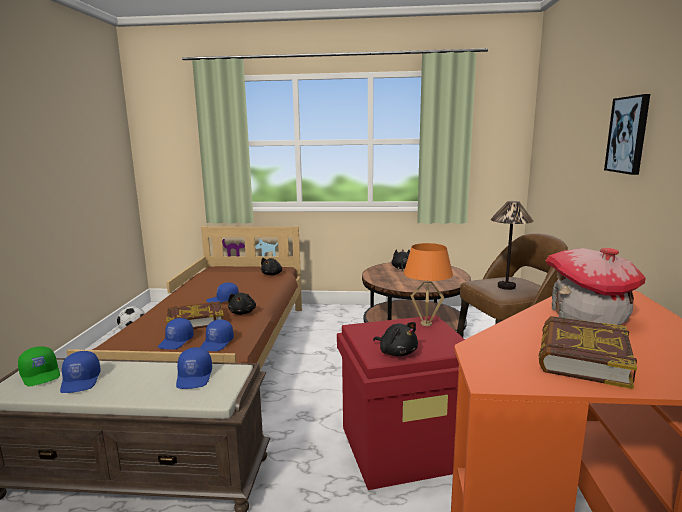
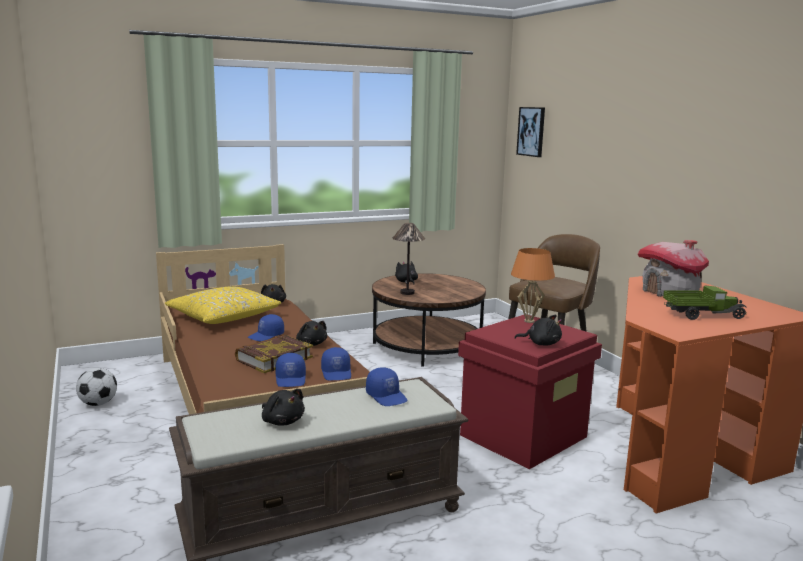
camera: 30 degrees left, 0 degrees up
(41, 375) = (226, 426): green cap -> none
(81, 381) = (282, 421): blue cap -> black plush toy
(222, 280) = (224, 317): none -> yellow pillow
(506, 286) = (554, 284): table lamp -> table lamp (407, 293)
(582, 357) = (702, 315): book -> toy truck
(628, 135) = (644, 150): picture -> picture (531, 131)

